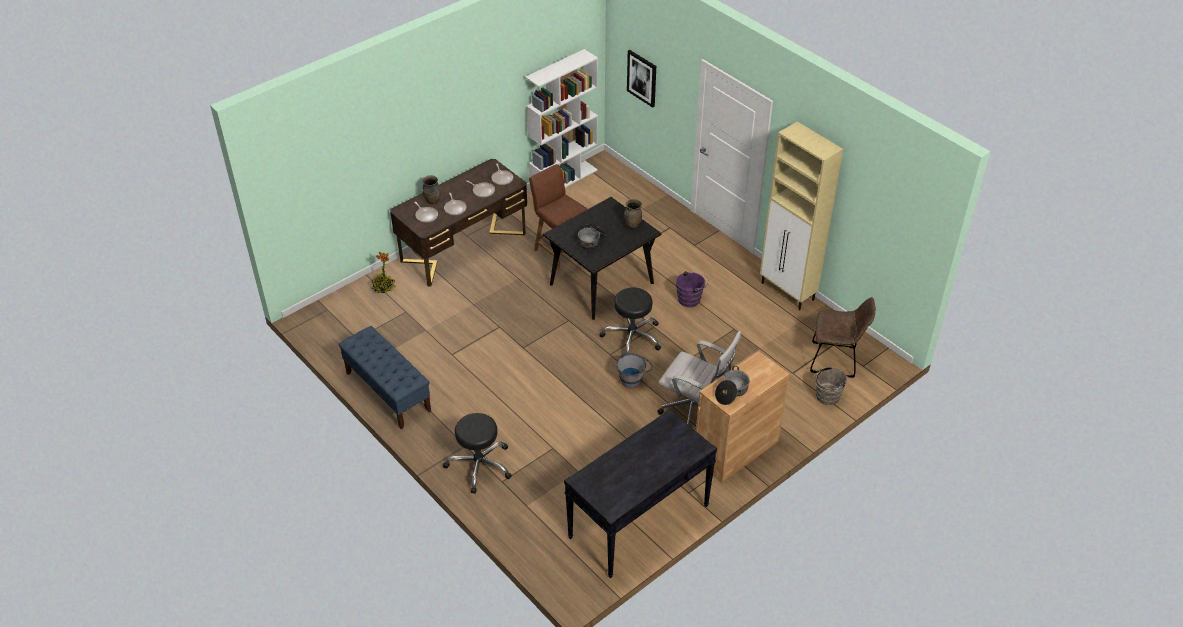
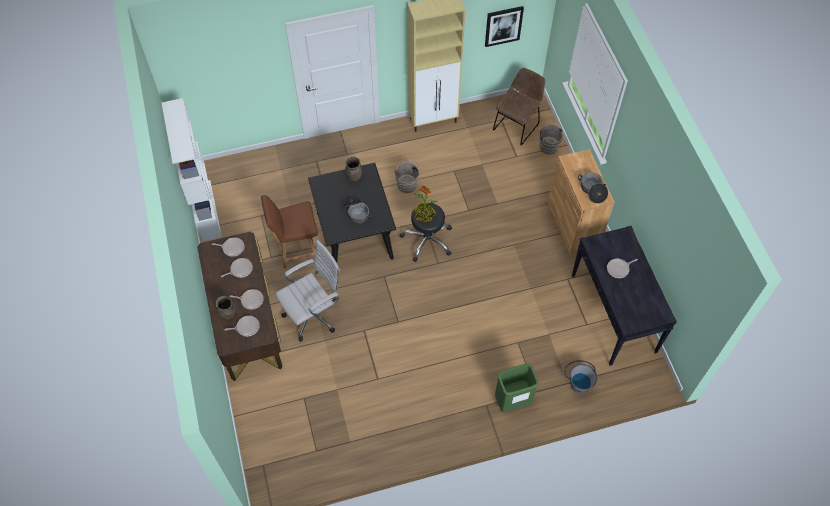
camera: 65 degrees left, 15 degrees up
(383, 287) = (260, 406): potted plant -> potted plant (424, 215)
(388, 392) = (396, 445): blue bench -> none
(480, 465) = (512, 401): black stool -> green trash can
(633, 379) = (472, 258): grey bucket -> grey bucket (578, 381)
(642, 78) = (216, 82): picture -> picture (503, 26)
(649, 453) = (619, 269): none -> frying pan
(691, 299) = (407, 183): purple bucket -> brown bucket
(695, 412) = (525, 233): white office chair -> white office chair (314, 314)

